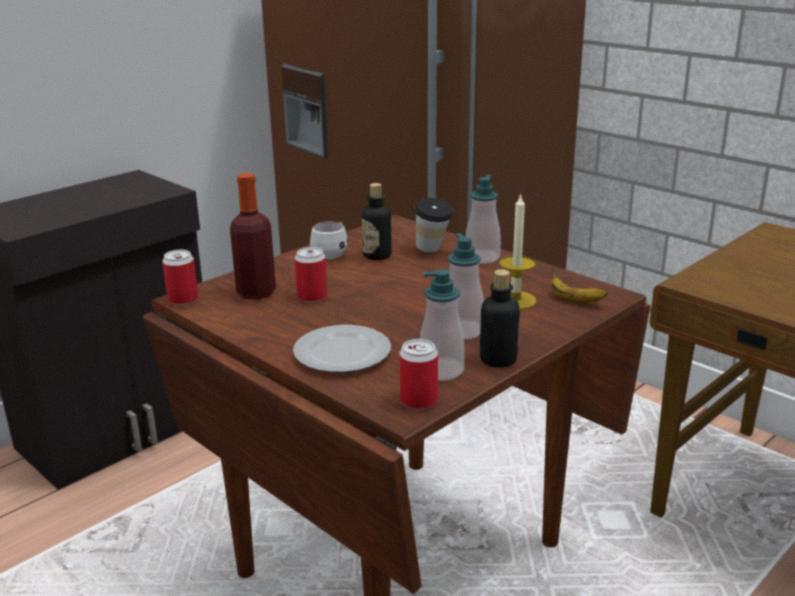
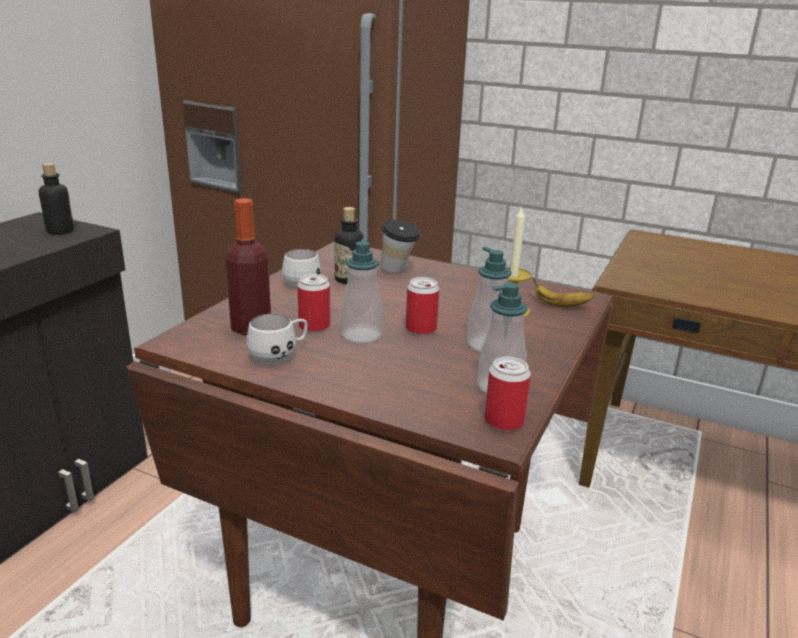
camera: 20 degrees left, 0 degrees up
(183, 299) = (173, 344): can -> can (421, 329)
(264, 319) = (280, 355): none -> white mug
(342, 353) = (389, 381): plate -> none
(482, 258) = (448, 274): soap dispenser -> soap dispenser (361, 335)
(498, 360) = (542, 369): bottle -> bottle (60, 231)

